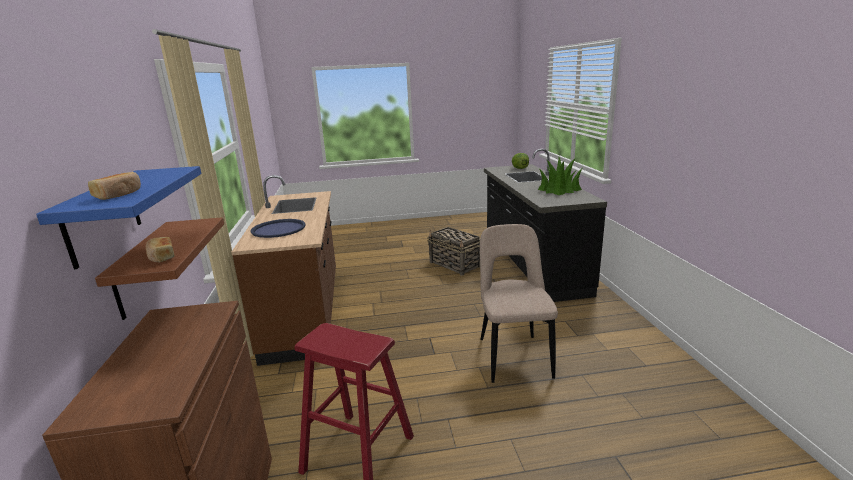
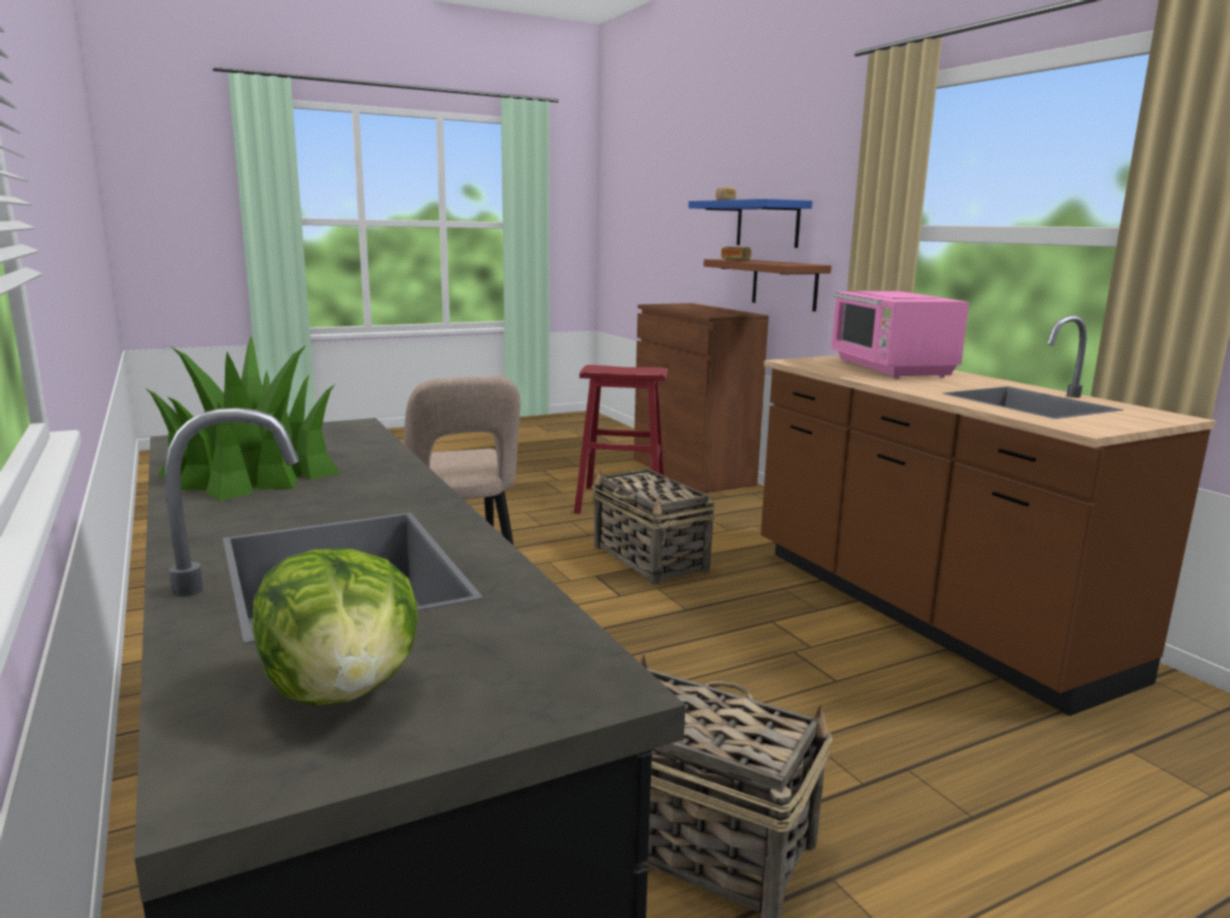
camera: 160 degrees right, 5 degrees down
(278, 229) = (890, 369): blue tray -> pink microwave
(394, 363) = (650, 559): none -> basket

